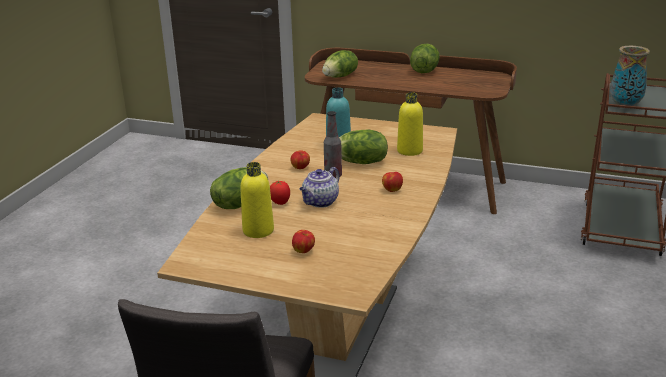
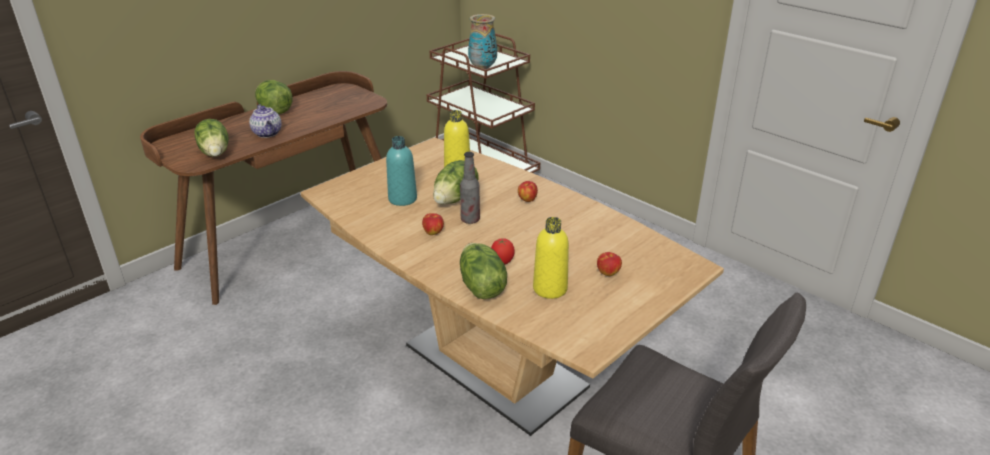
camera: 65 degrees left, 5 degrees up
(320, 202) = (520, 240): teapot -> teapot (268, 133)

